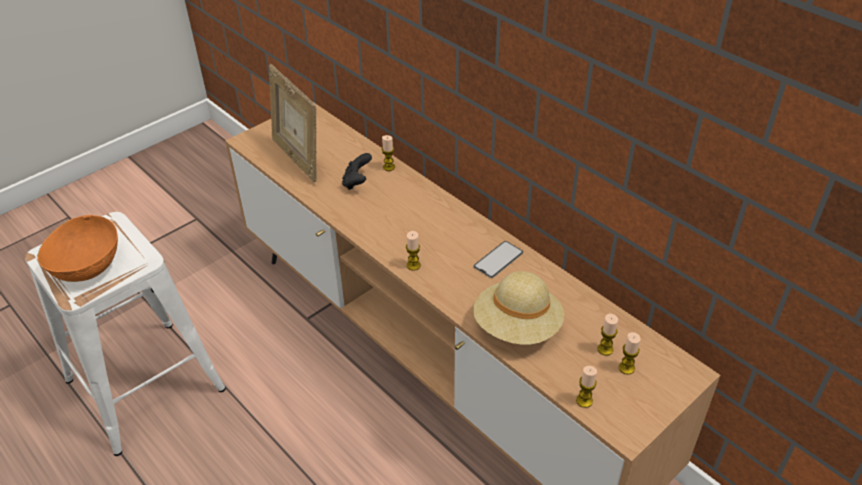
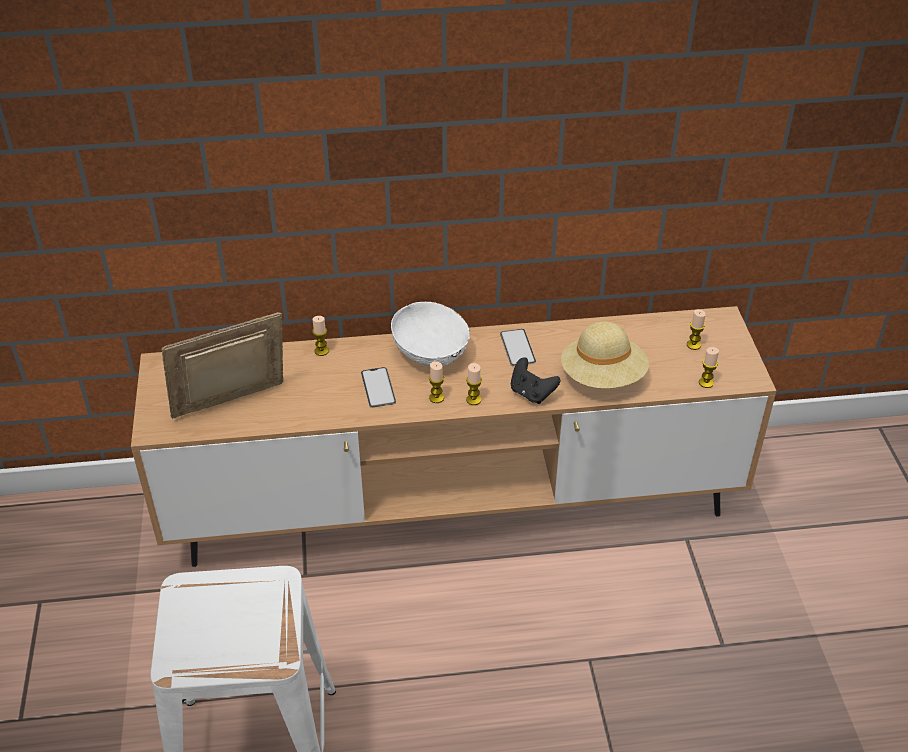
camera: 55 degrees left, 0 degrees up
(87, 266) = (237, 633): orange bowl -> none
(297, 158) = (232, 405): picture frame -> picture frame turned 150 degrees clockwise
(357, 182) = (319, 381): black game controller -> black game controller (531, 393)
(378, 211) = (378, 387): none -> phone
(442, 218) = (431, 353): none -> white bowl
(605, 349) = (666, 345): candle -> candle (436, 398)

